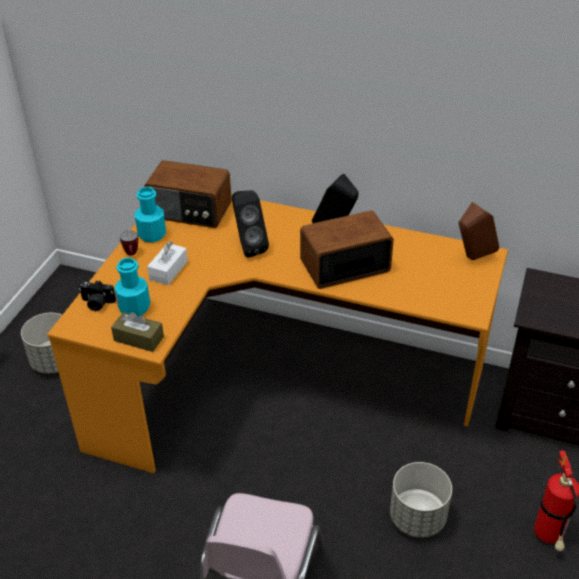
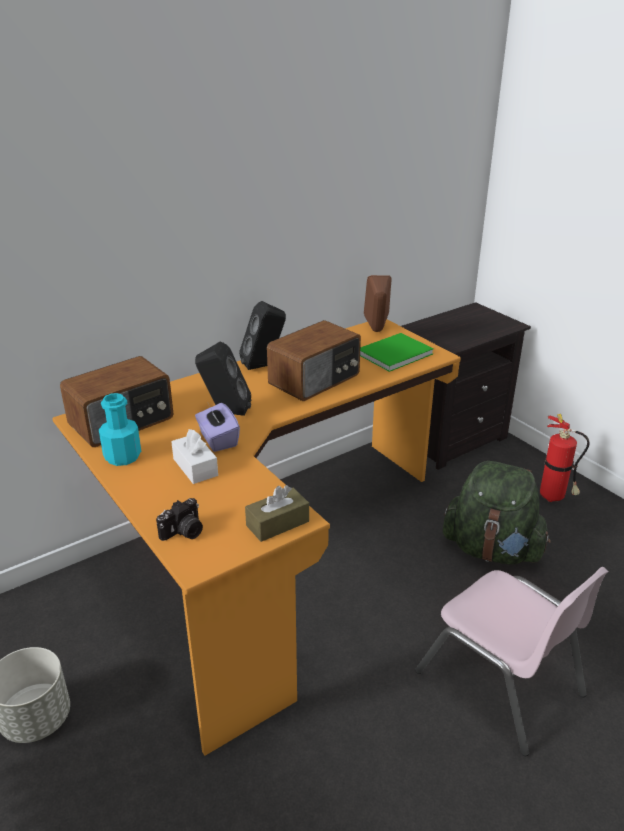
camera: 55 degrees left, 10 degrees down
(132, 254) = (135, 480): mug -> none
(134, 308) = (225, 509): turquoise bottle -> none
(210, 262) = (218, 440): none -> purple tissue box
(344, 265) = (315, 380): radio -> radio turned 150 degrees counterclockwise
(418, 518) = (492, 550): grey planter -> green backpack
(439, 286) = (392, 354): none -> green book

